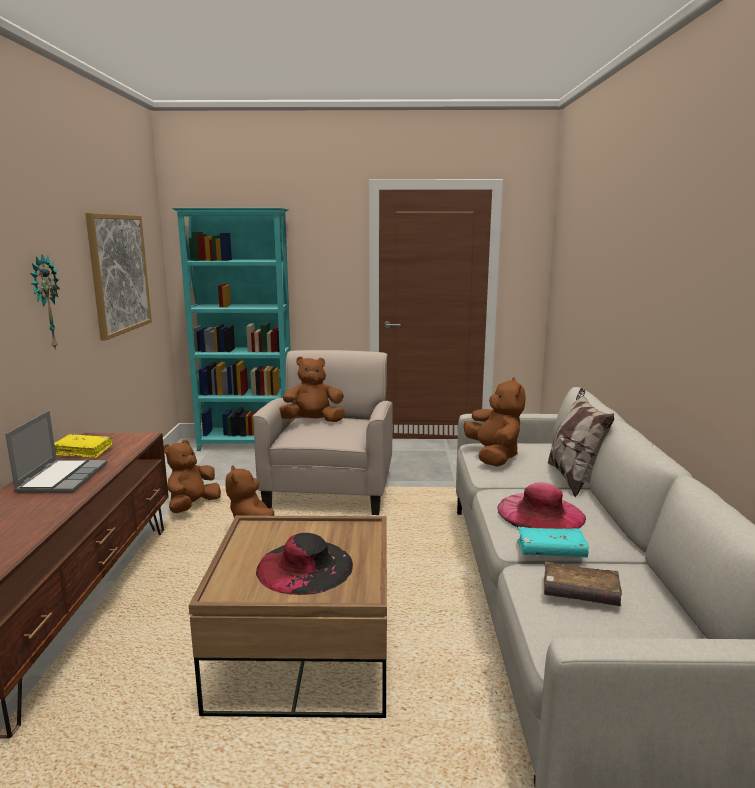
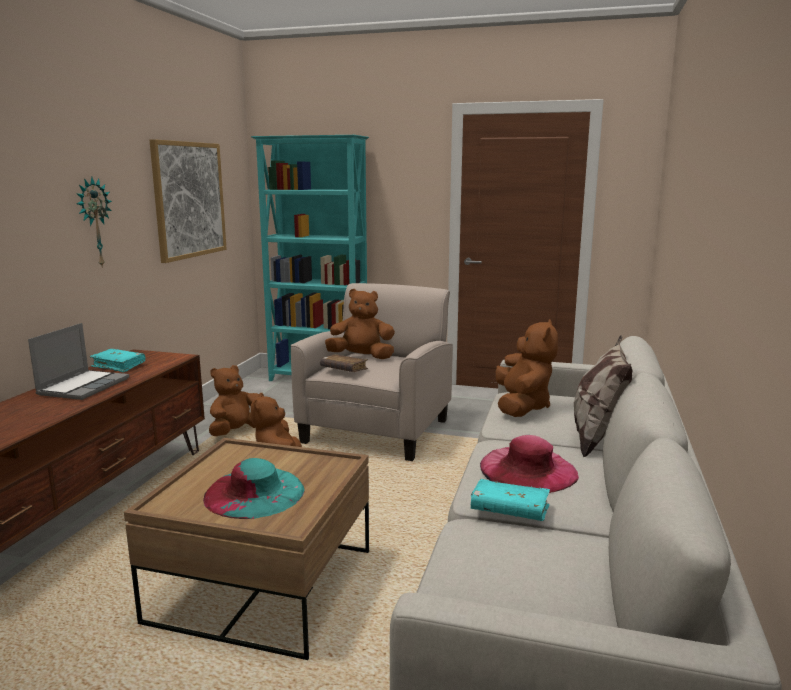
camera: 15 degrees right, 0 degrees up
(83, 452) = (119, 366): yellow book -> turquoise book
(305, 567) = (254, 493): black hat -> turquoise hat
(580, 594) = (505, 557): brown book -> brown book (344, 369)

